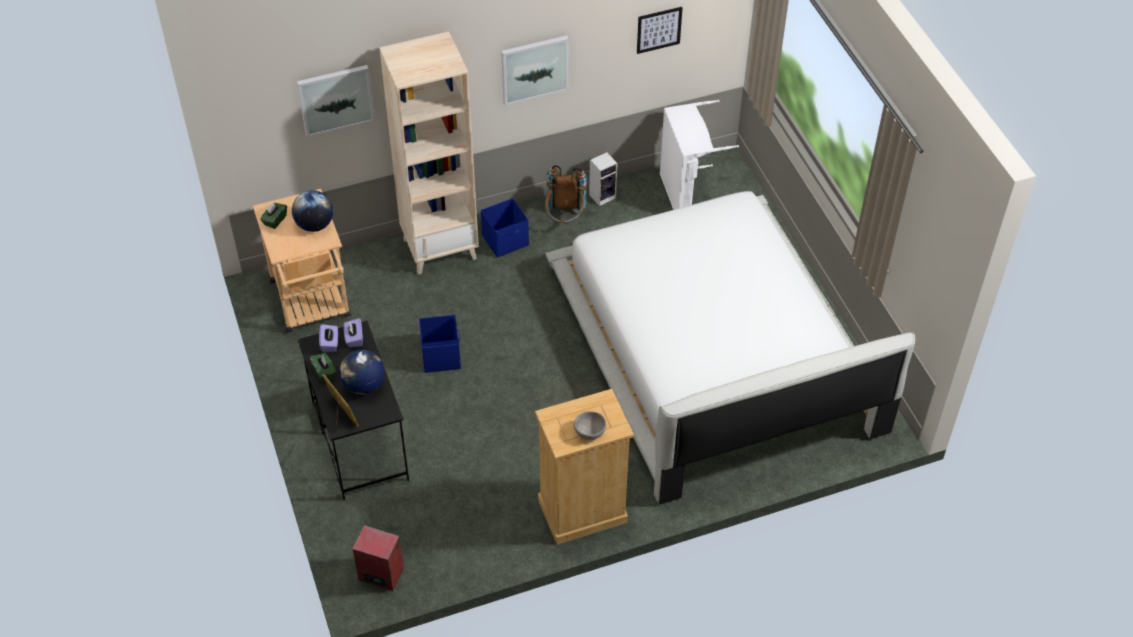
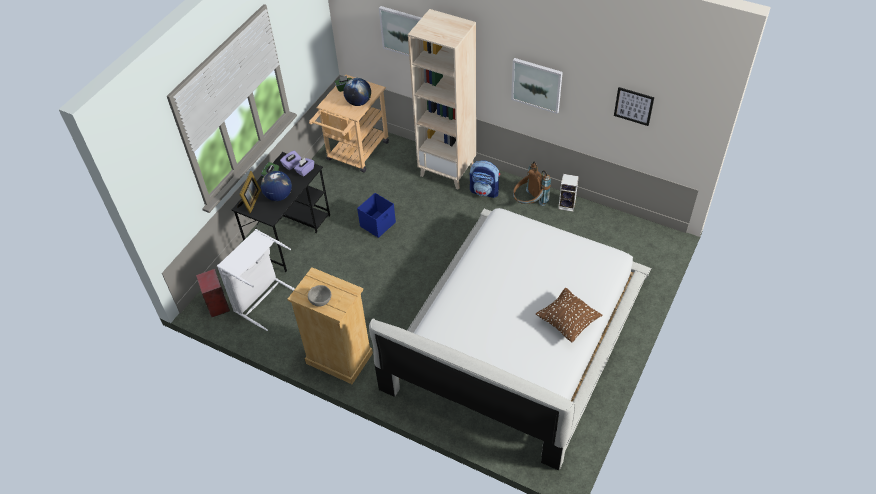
camera: 50 degrees right, 0 degrees up
(506, 240) = (485, 191): blue storage box -> backpack
(686, 194) = (616, 238): white laundry basket -> white laundry basket (263, 299)
(778, 289) = (567, 322): none -> brown pillow

